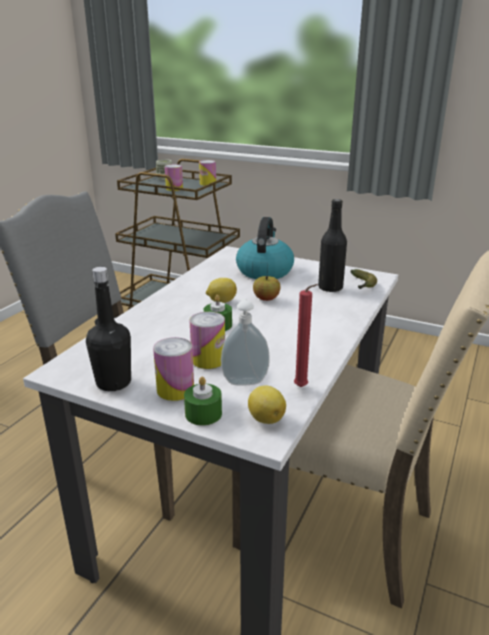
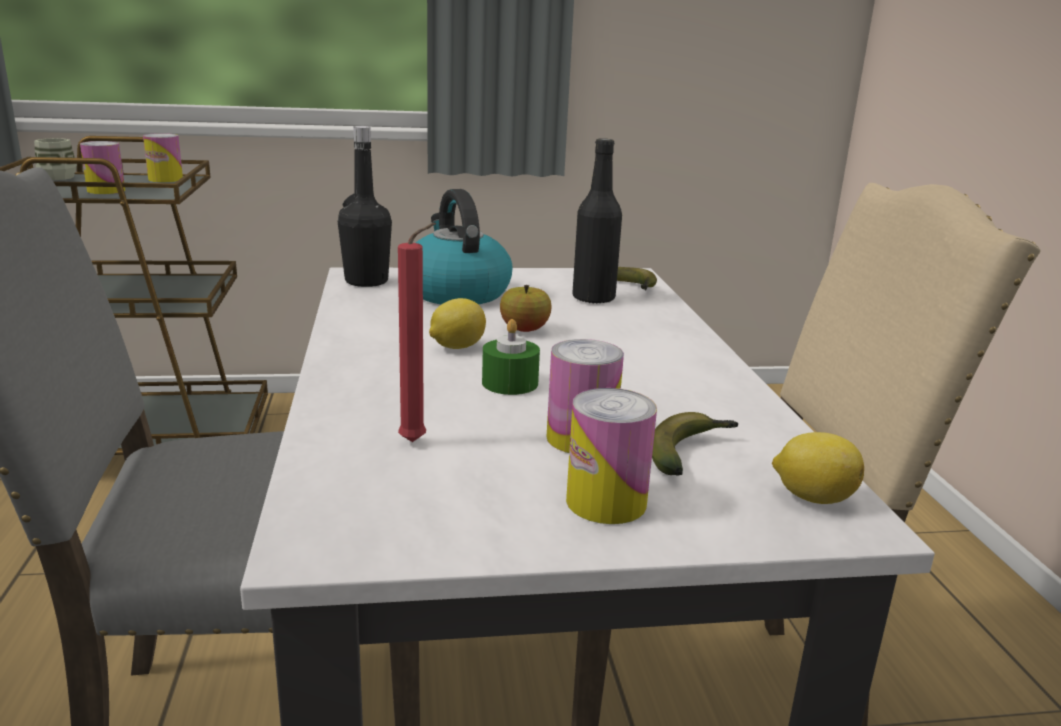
camera: 35 degrees left, 5 degrees down
(113, 382) = (471, 527): black bottle -> black bottle (366, 281)
(203, 414) = (715, 524): green candle -> none
(245, 380) = (690, 453): soap dispenser -> banana
(302, 388) = (784, 438): red candle -> red candle (417, 442)

